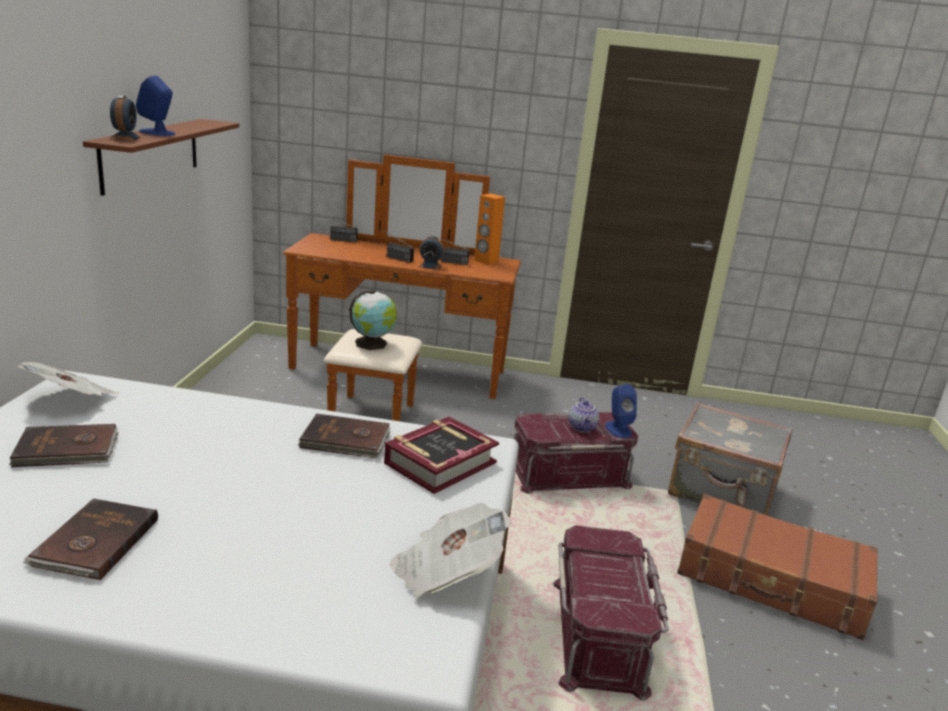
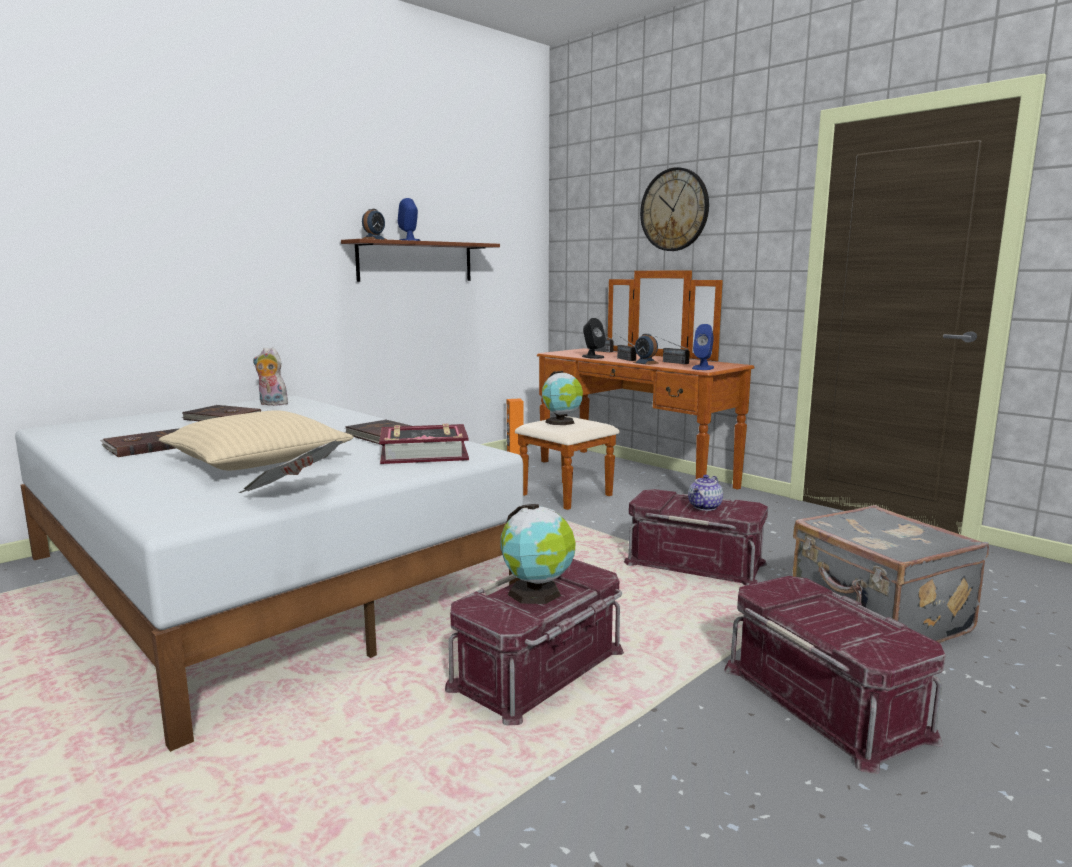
camera: 40 degrees right, 10 degrees down
(72, 400) = (271, 404): newspaper -> plush toy
(295, 527) = (257, 460): none -> beige pillow
(359, 256) = (592, 357): none -> black speaker
(432, 95) = (674, 210): none -> wall clock
(486, 261) = (711, 363): orange speaker -> orange speaker (515, 453)
(608, 576) = (537, 593): none -> globe
(618, 429) = (742, 513): blue speaker -> blue speaker (703, 368)
(771, 581) = (826, 701): brown suitcase -> red storage box

